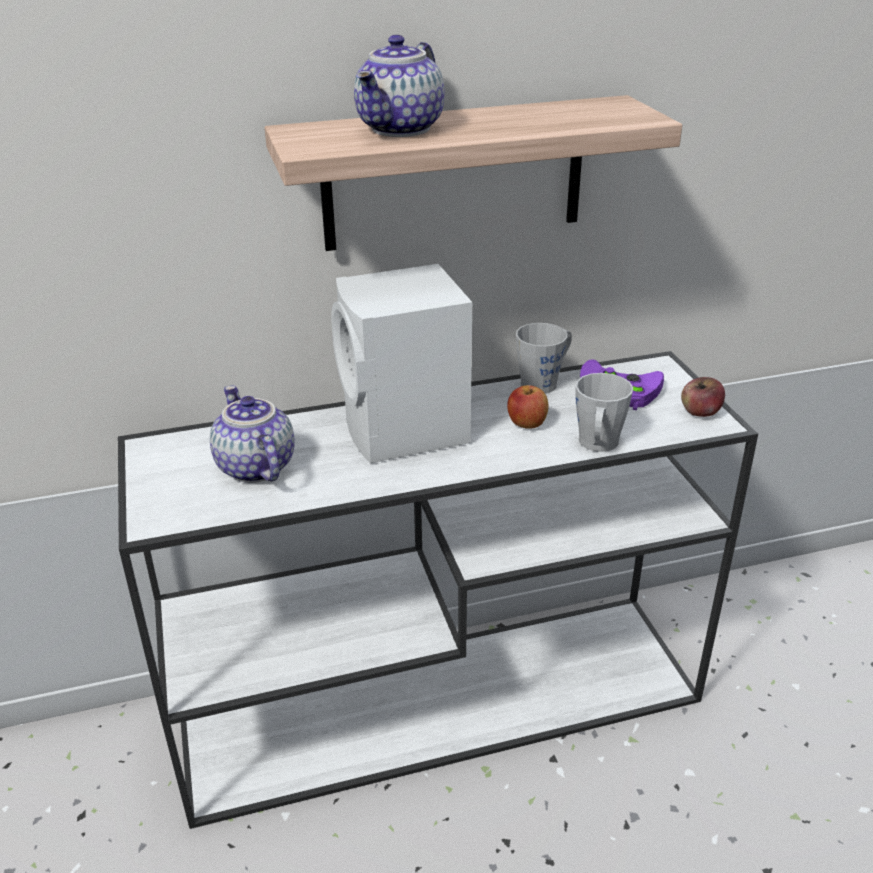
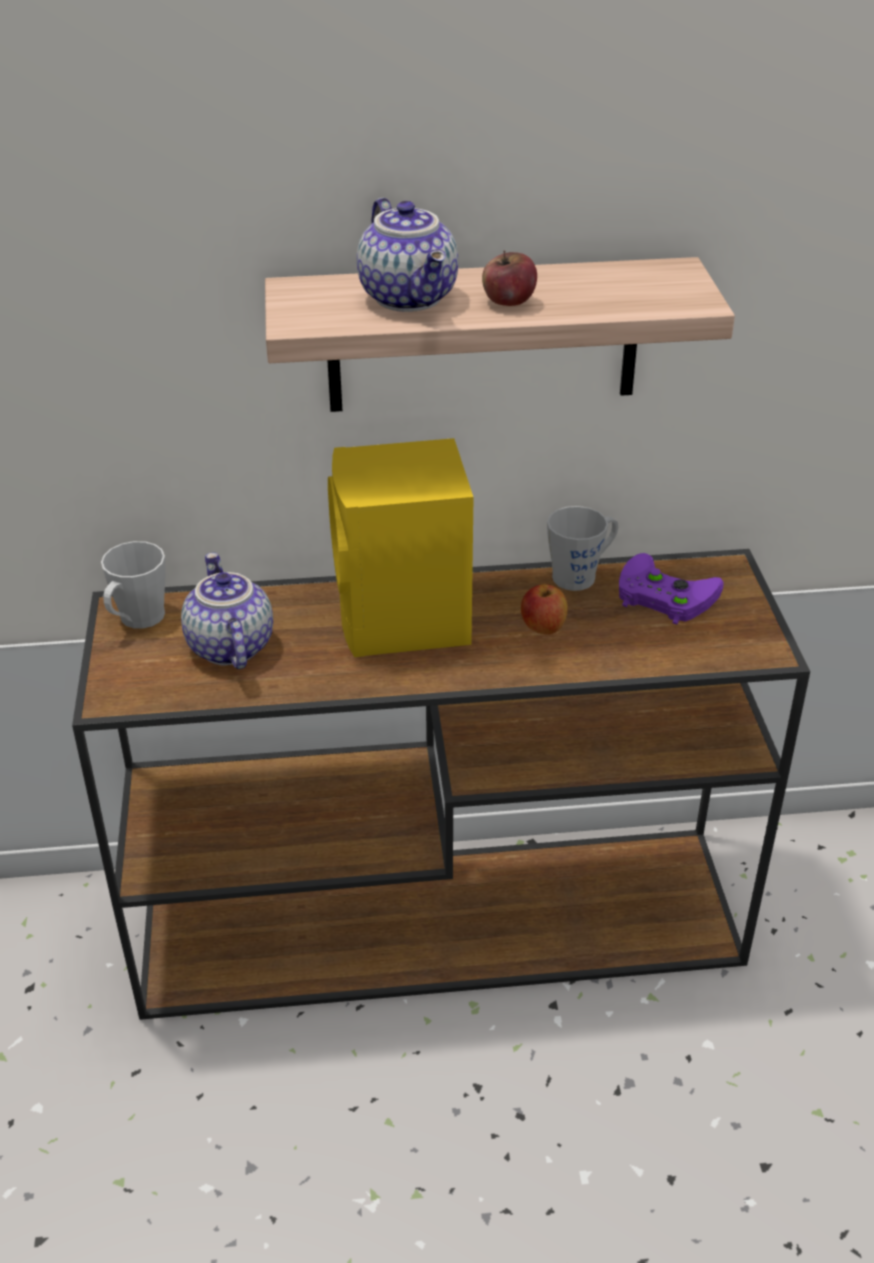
camera: 10 degrees right, 5 degrees up
(402, 129) = (411, 298): teapot -> teapot turned 60 degrees counterclockwise
(406, 432) = (403, 623): white speaker -> yellow speaker
(444, 699) = (444, 919): white console table -> brown console table
(597, 445) = (615, 664): grey mug -> grey mug (137, 620)
(700, 412) = (751, 636): apple -> apple (508, 302)

